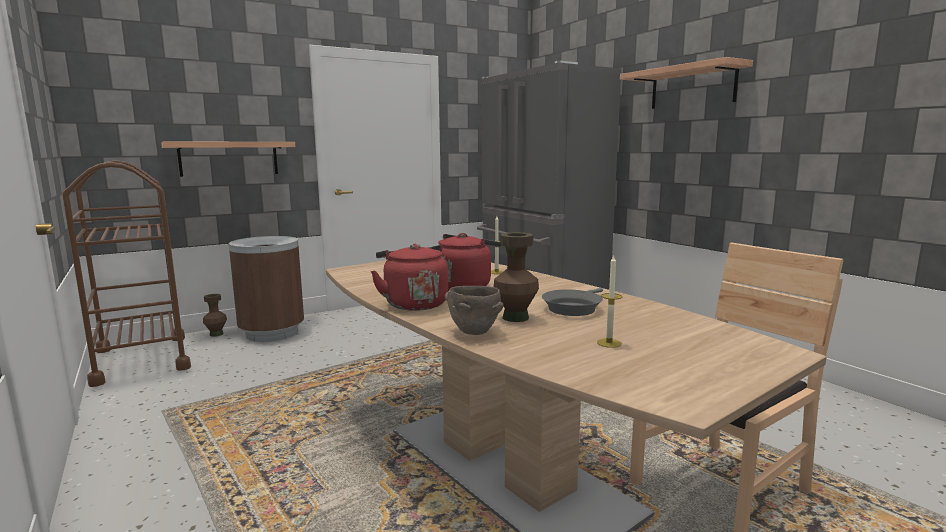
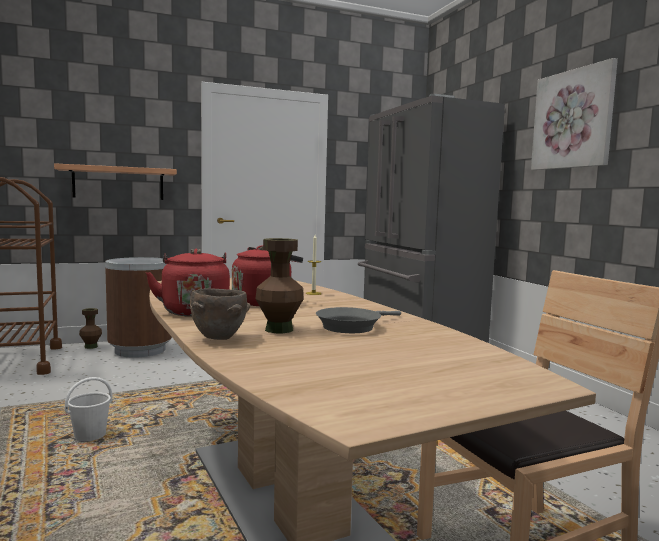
camera: 10 degrees right, 5 degrees down
(278, 429) = (89, 436): none -> white bucket
(609, 343) = (348, 358): candle -> none
(692, 87) = (573, 119): shelf -> picture

